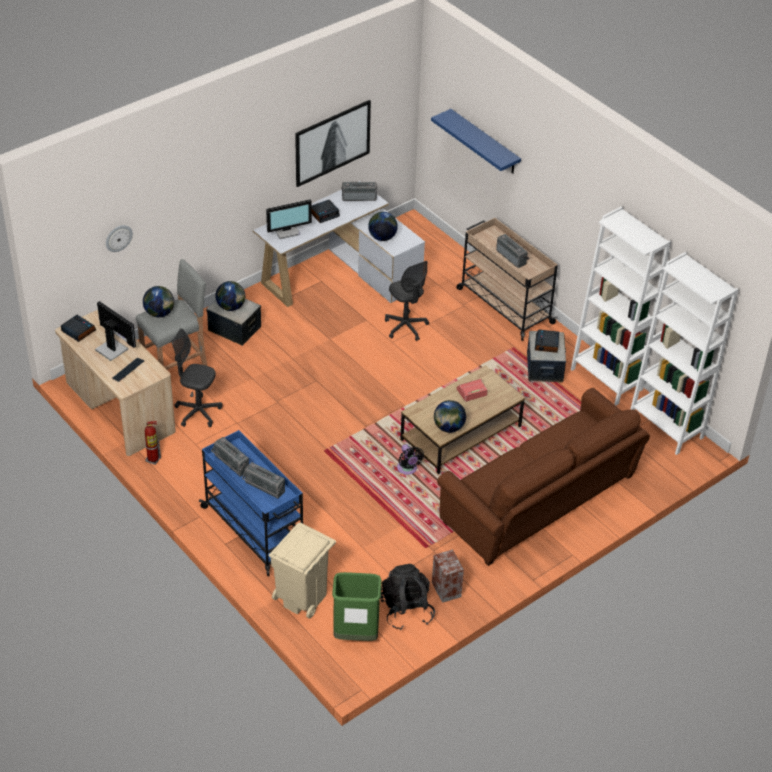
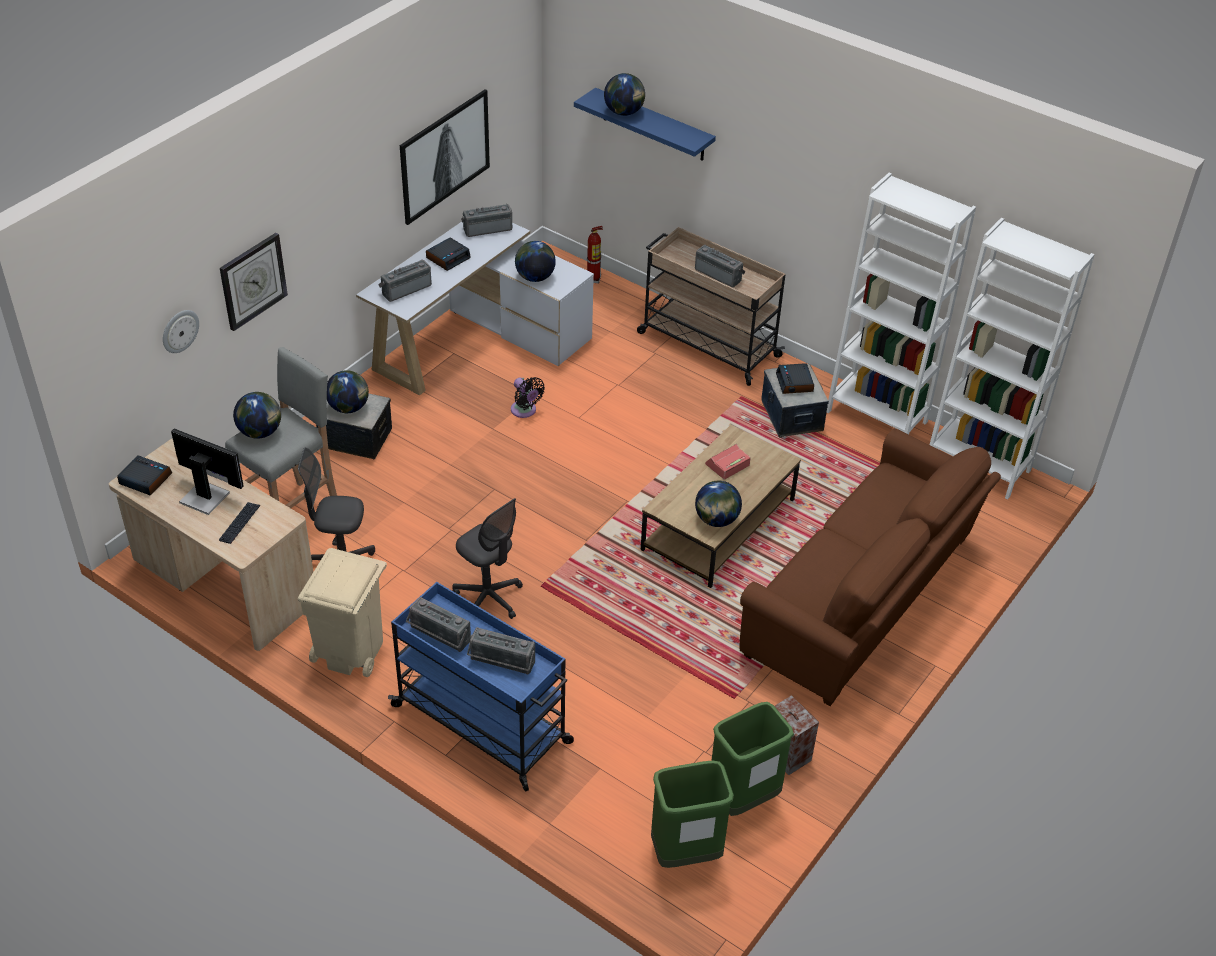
camera: 15 degrees left, 0 degrees up
(153, 459) = (298, 648): fire extinguisher -> fire extinguisher (593, 279)
(174, 211) = (253, 281): none -> wall clock
(287, 231) = (405, 289): monitor -> radio
(302, 597) = (586, 812): beige trash can -> beige trash can (350, 651)
(406, 327) = (590, 394): grey office chair -> grey office chair (488, 598)
(406, 610) = (743, 798): black backpack -> green trash can
(407, 469) = (666, 590): black fan -> black fan (525, 411)
(463, 130) = (624, 112): none -> globe

